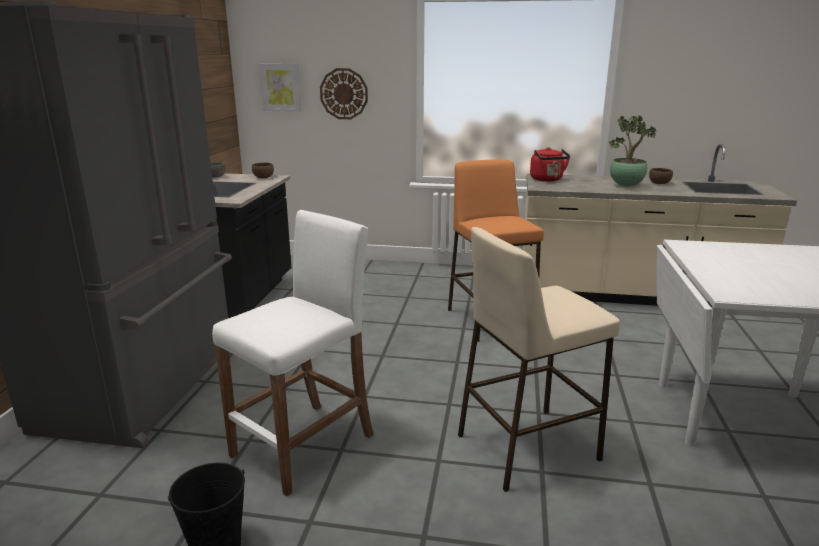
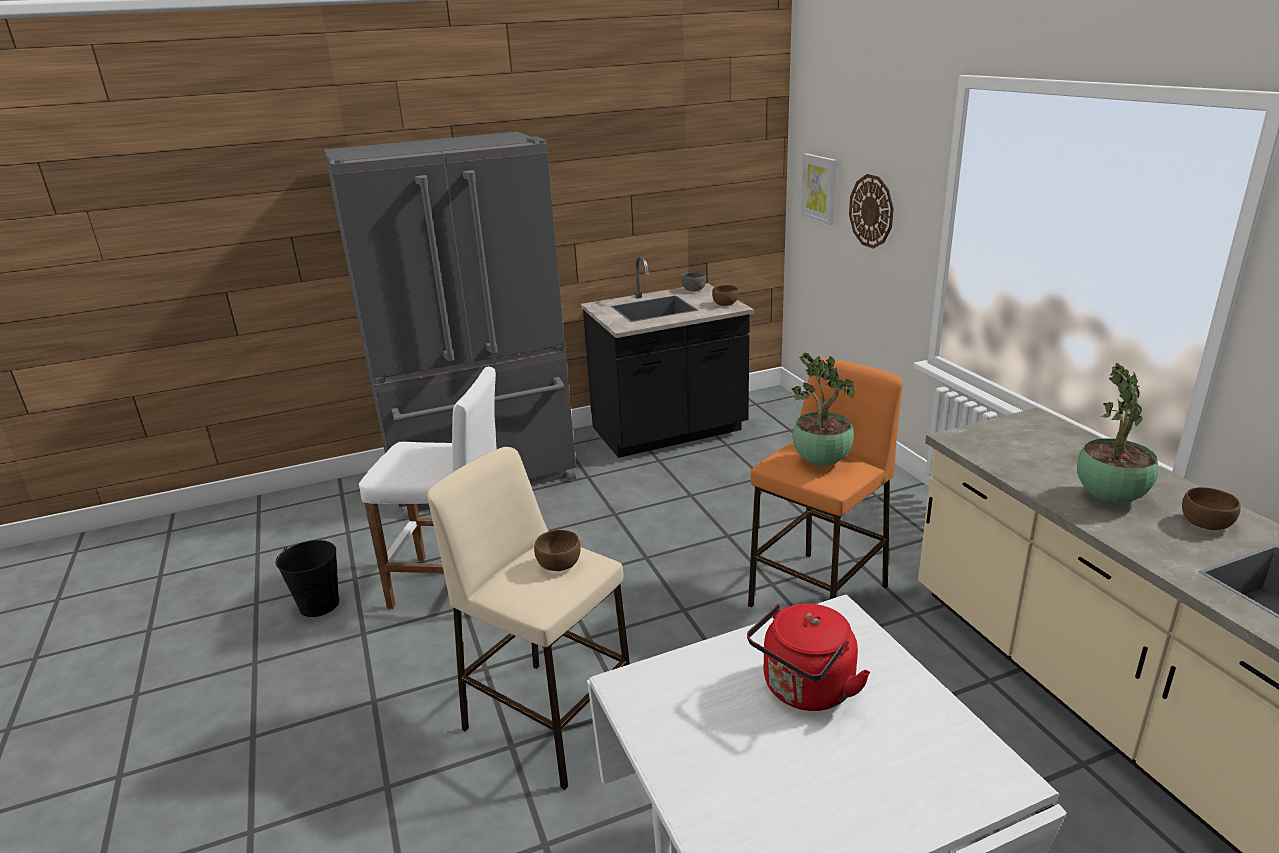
camera: 60 degrees right, 5 degrees up
(504, 219) = (822, 462): none -> potted plant
(547, 180) = (1022, 431): red kettle -> red kettle (805, 691)
(550, 295) = (559, 564): none -> brown bowl

